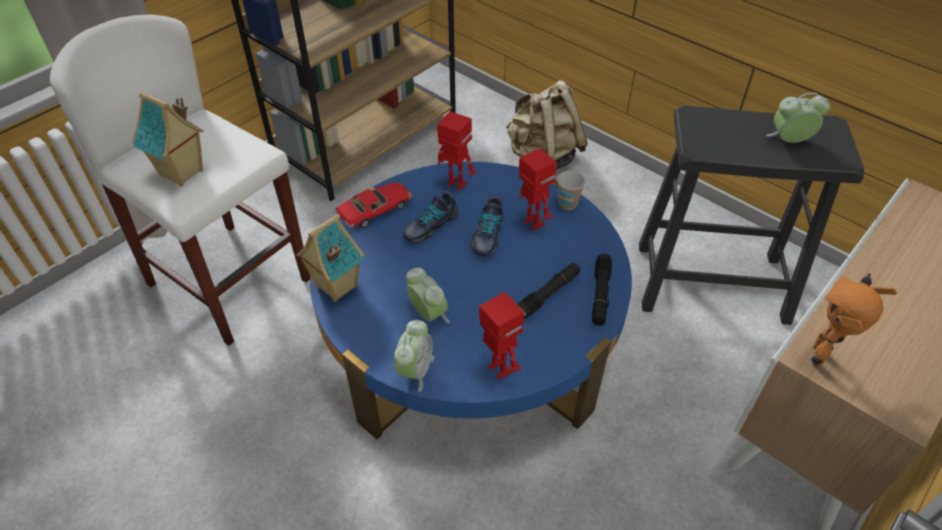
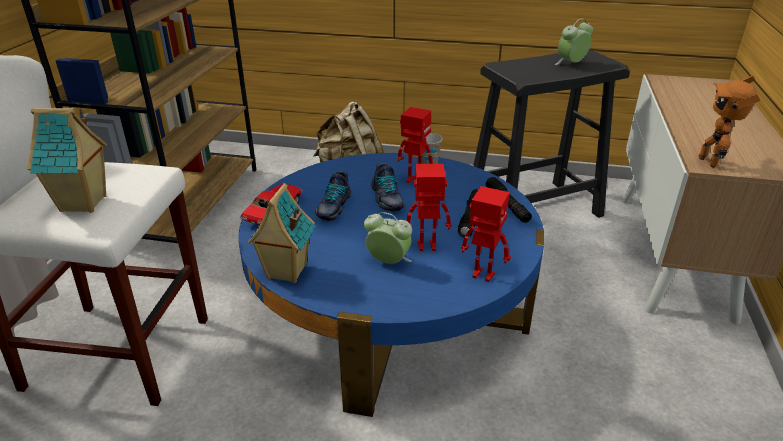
camera: 30 degrees left, 15 degrees down
(415, 370) = (415, 302): alarm clock -> none
(456, 184) = (329, 176): toy robot -> toy robot (427, 247)

